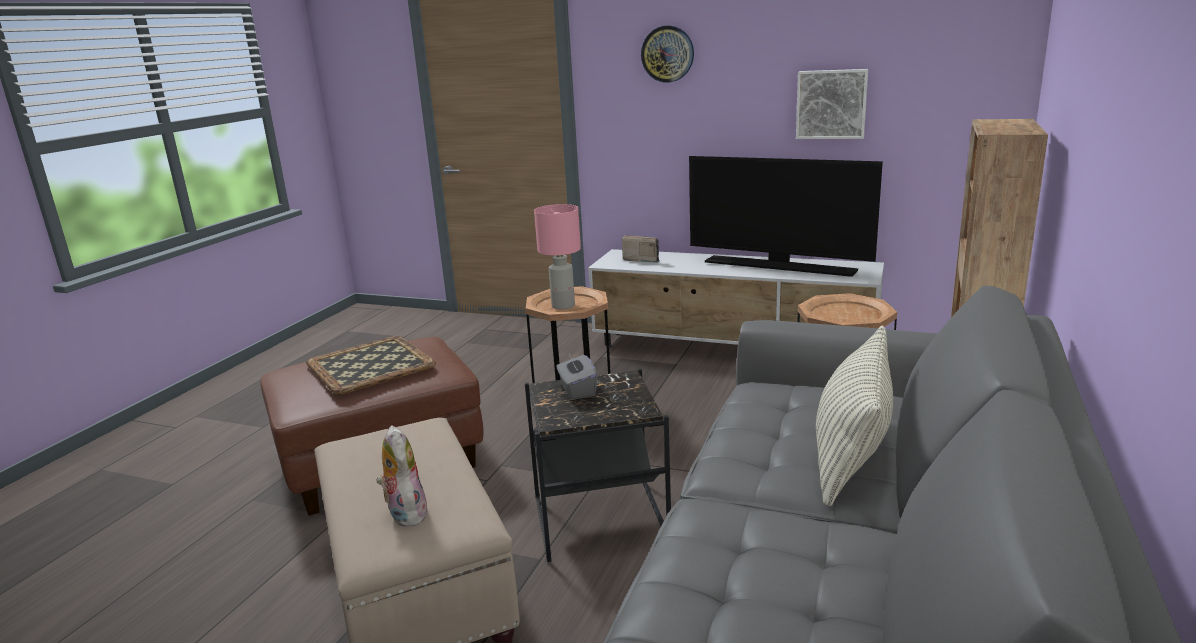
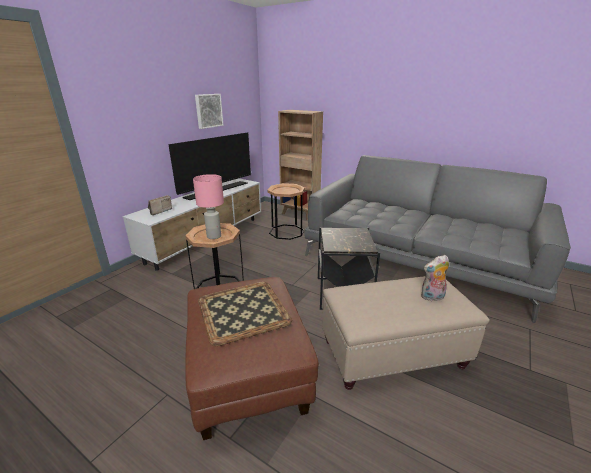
camera: 80 degrees left, 5 degrees up
(577, 390) = (337, 241): grey tissue box -> none
(667, 54) = (131, 83): wall clock -> none
(851, 455) = (393, 210): pillow -> none

